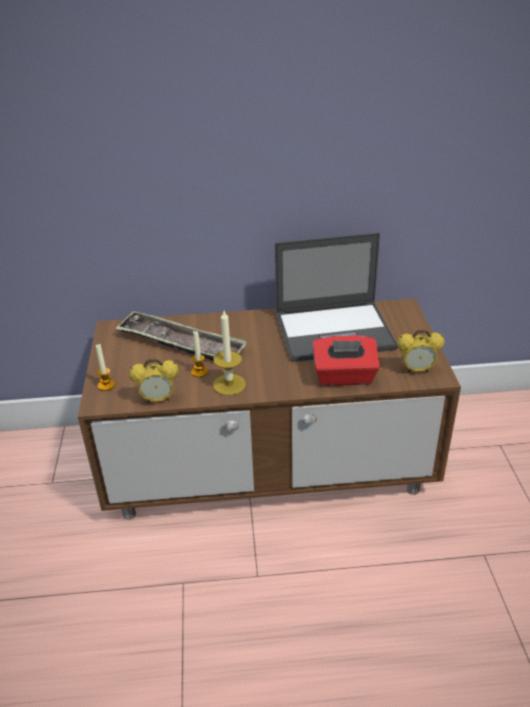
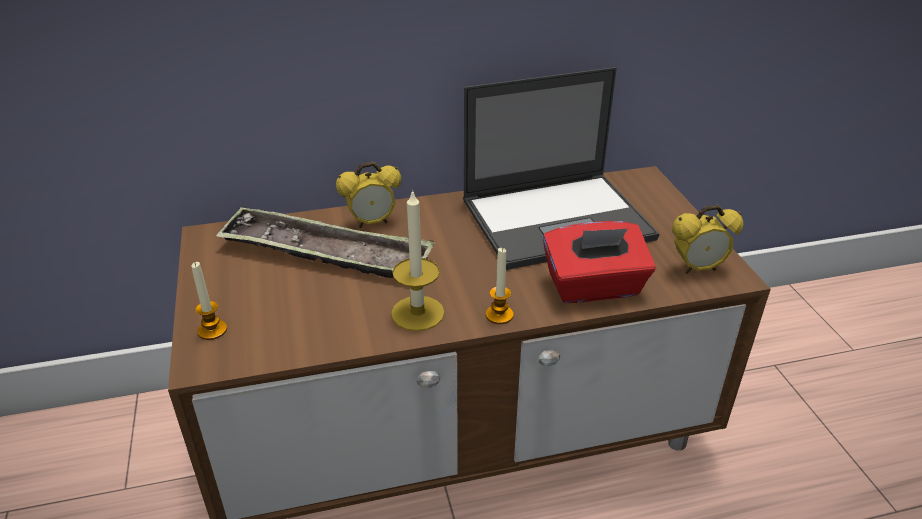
camera: 10 degrees left, 0 degrees up
(158, 399) = (305, 348): alarm clock -> alarm clock (372, 223)
(199, 372) = (364, 296): candle -> candle (499, 315)

